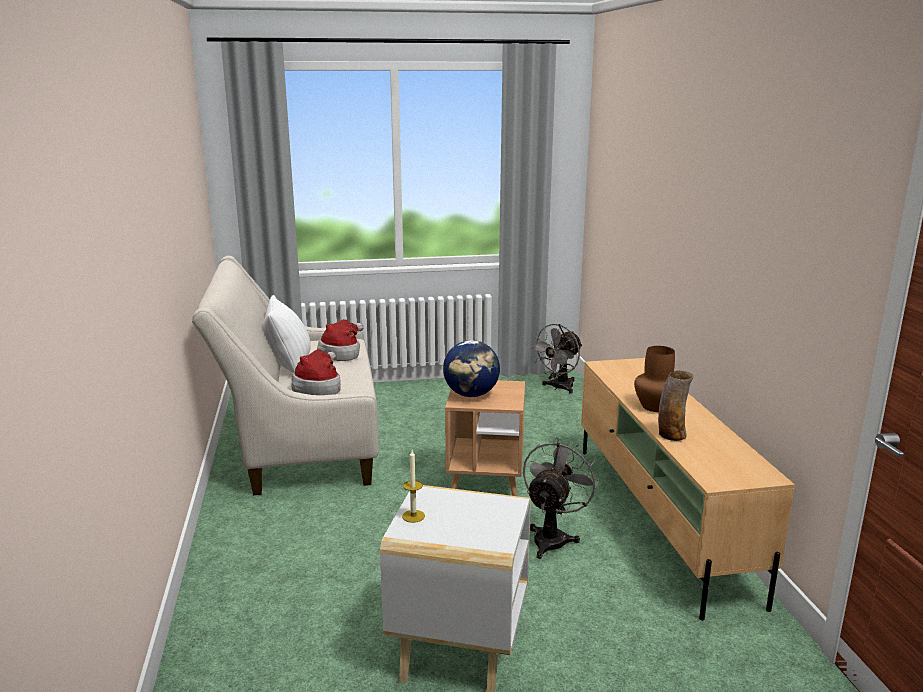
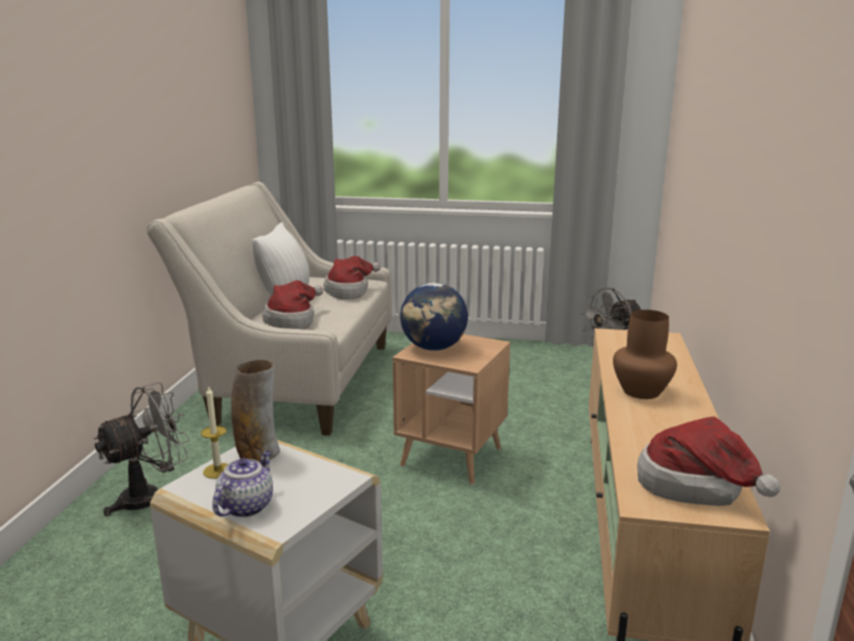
camera: 20 degrees right, 0 degrees up
(462, 535) = (246, 506): none -> teapot
(553, 537) = (486, 535): grey fan -> grey fan (151, 497)
(671, 435) = (633, 429): vase -> vase (258, 453)
(738, 466) = (697, 488): none -> hat

